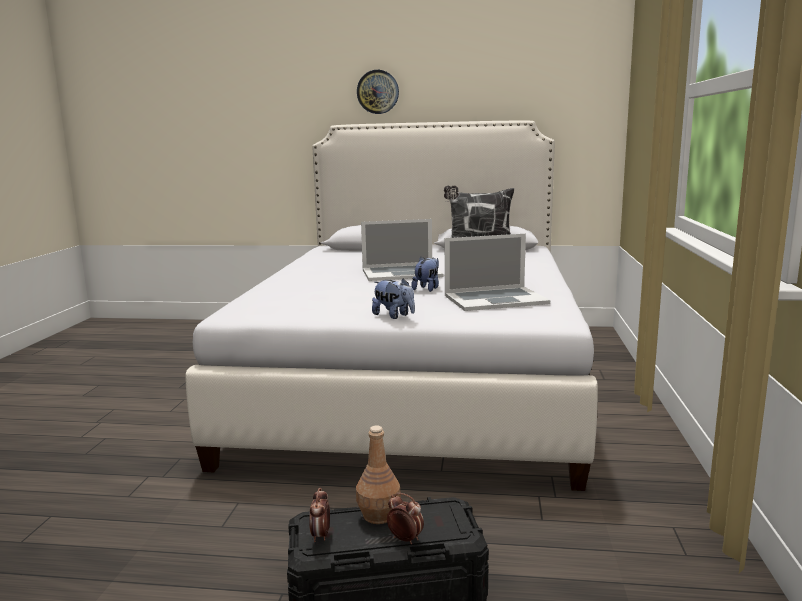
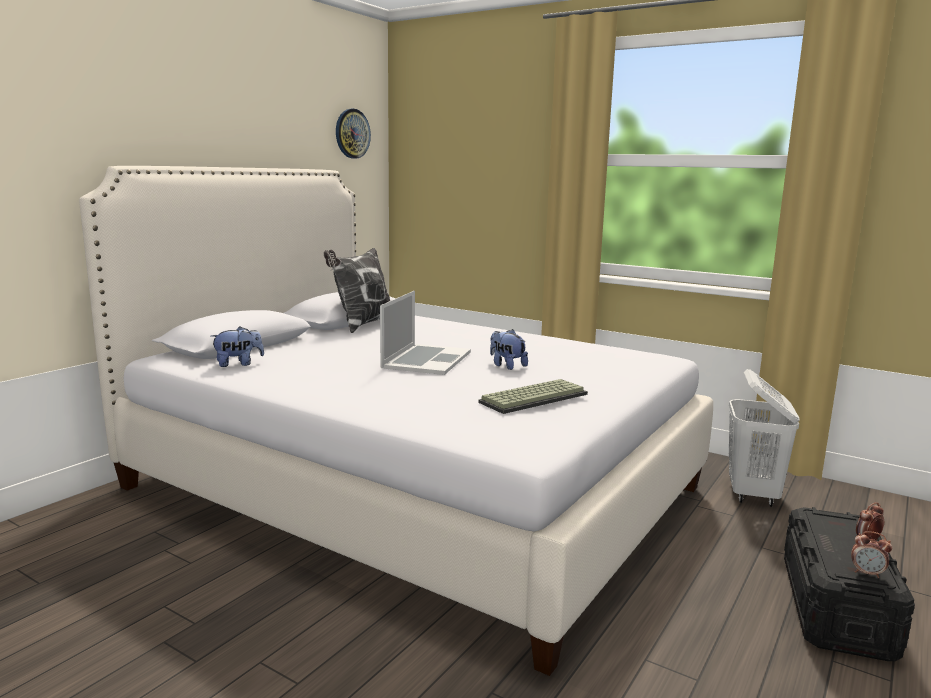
camera: 65 degrees left, 0 degrees up
(334, 300) = (533, 397): none -> keyboard
(378, 92) = (159, 118): wall clock -> wall clock (352, 133)
(378, 515) = (828, 543): brown bottle -> none
(394, 316) = (610, 391): plush toy -> plush toy (238, 364)
(495, 299) = (584, 357): laptop -> none
(620, 528) = (752, 494): none -> white laundry basket

